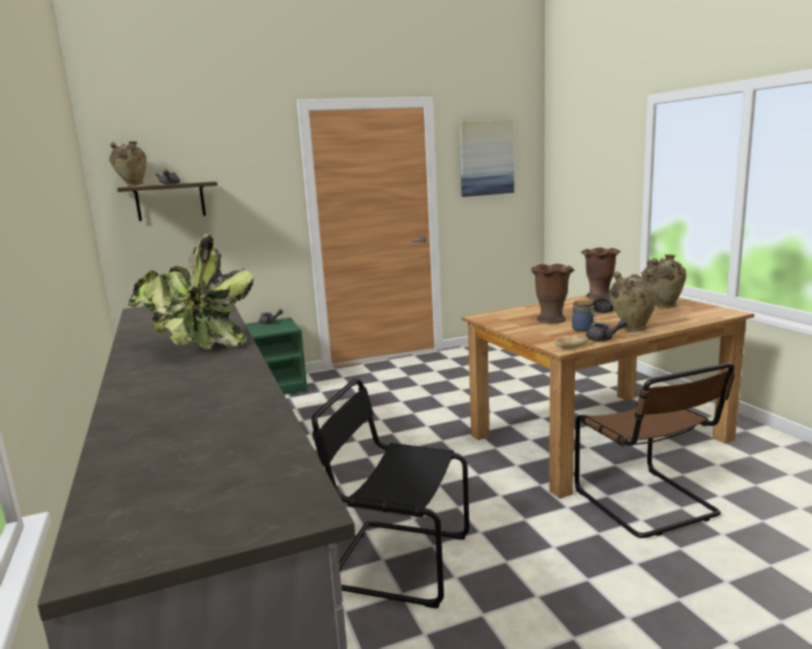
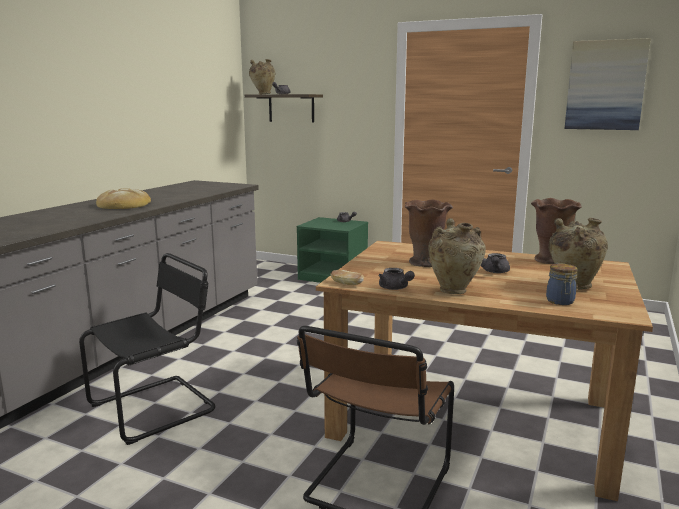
camera: 45 degrees right, 0 degrees up
(194, 347) = (124, 205): potted plant -> bread
(395, 561) = (157, 407): black chair -> black chair turned 75 degrees clockwise
(583, 329) = (414, 277): jar -> jar (560, 302)

